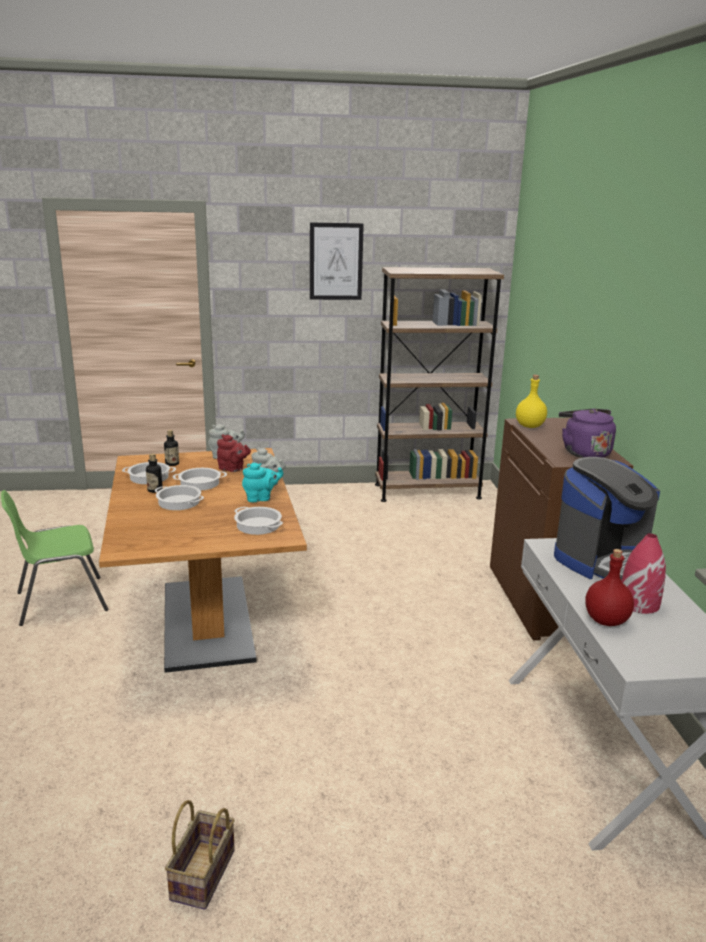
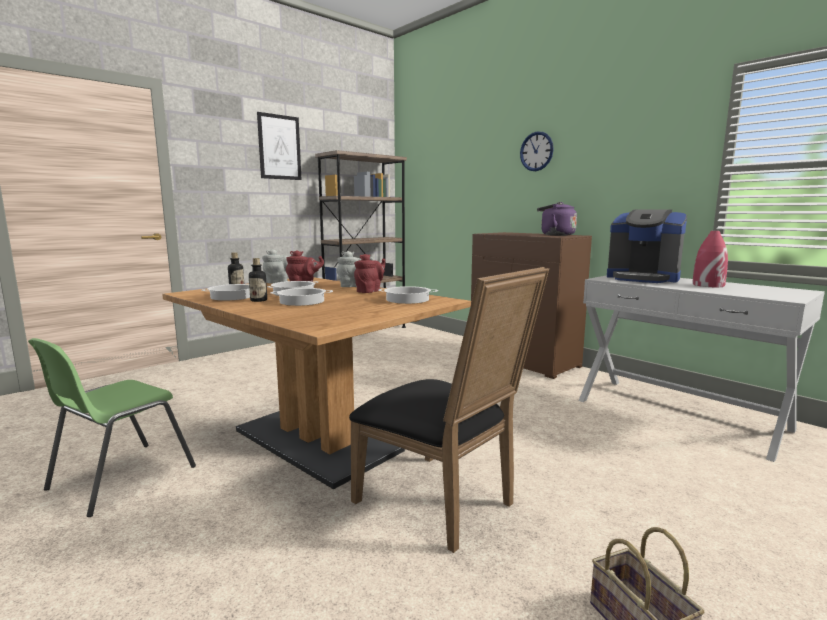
camera: 35 degrees left, 10 degrees down
(217, 722) = (442, 503): none -> black chair
(261, 498) = (370, 291): turquoise teapot -> red teapot
(530, 426) = (496, 233): yellow bottle -> none
(603, 560) = (643, 278): coffee machine -> coffee machine turned 105 degrees clockwise
(605, 620) = (719, 291): red bottle -> none
(610, 318) = (536, 151): none -> wall clock

